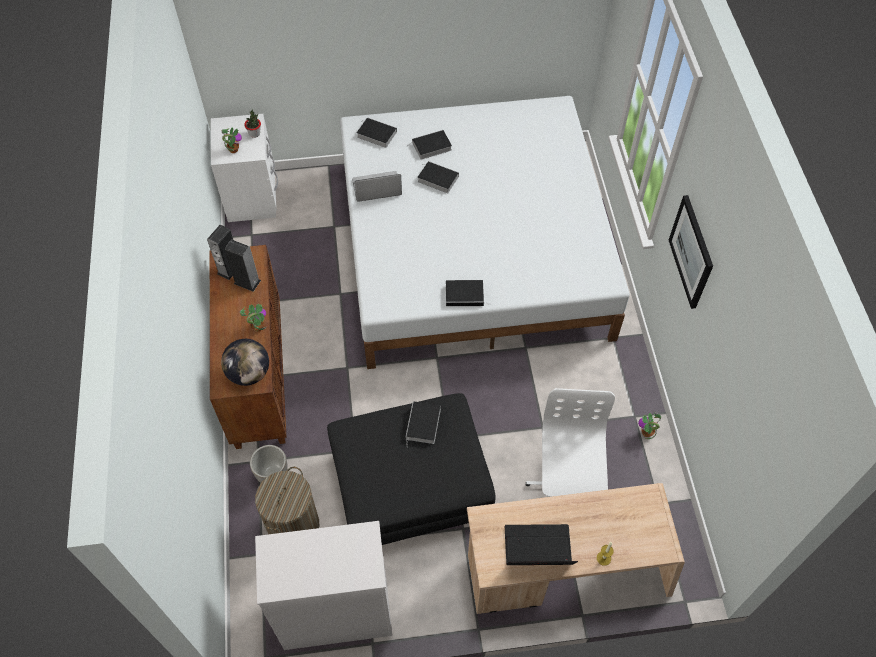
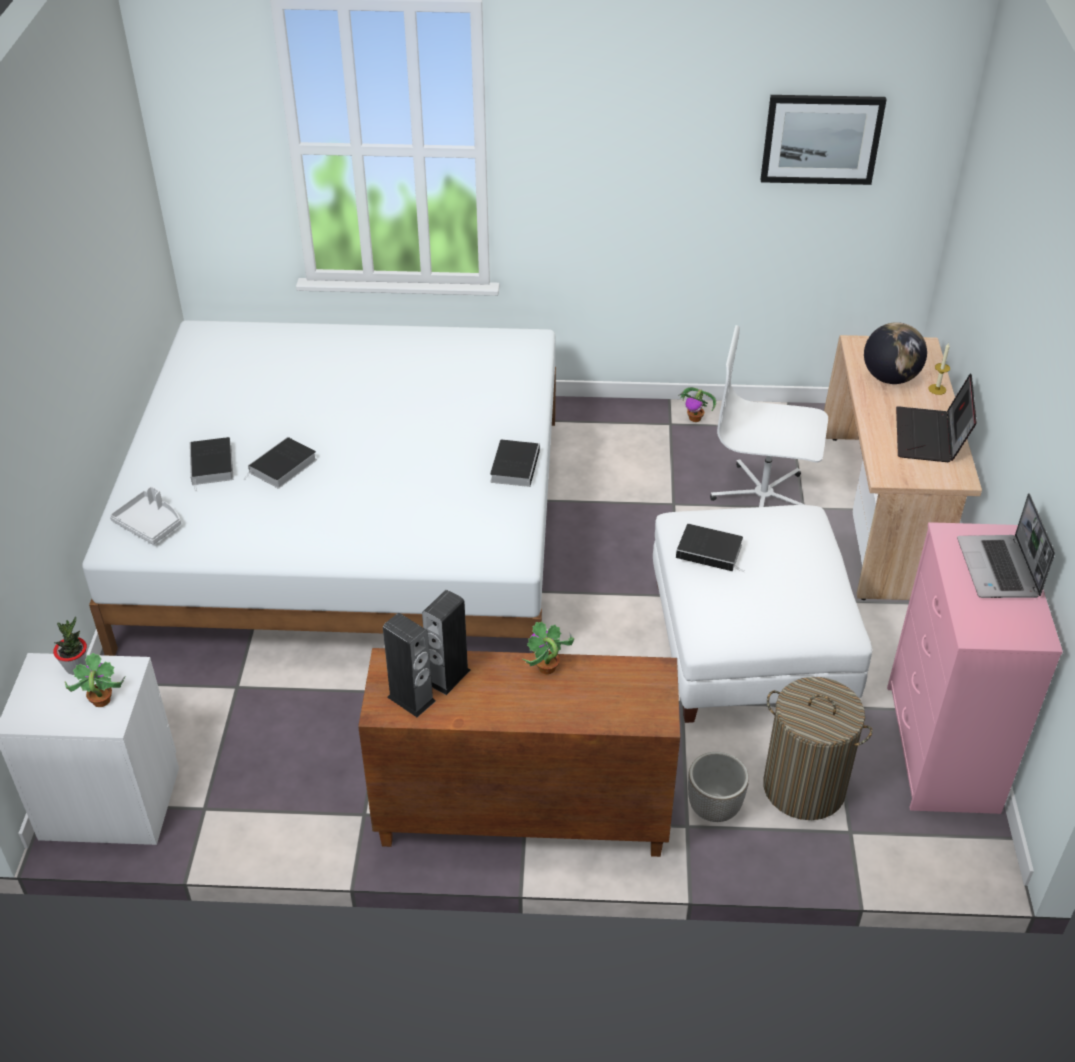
camera: 80 degrees left, 15 degrees down
(249, 373) = (637, 683): globe -> globe (890, 378)
(335, 613) = (942, 749): white dresser -> pink dresser
(375, 134) = (150, 524): book -> grey tray
(376, 188) = (271, 535): laptop -> laptop (999, 569)
(411, 487) = (750, 645): black ottoman -> white ottoman
(691, 252) = (601, 181): picture -> picture (821, 139)

